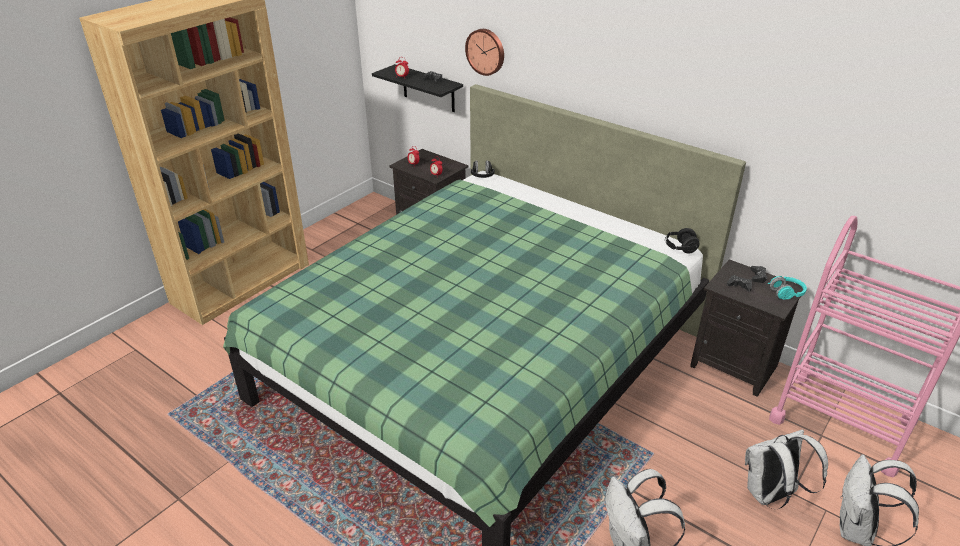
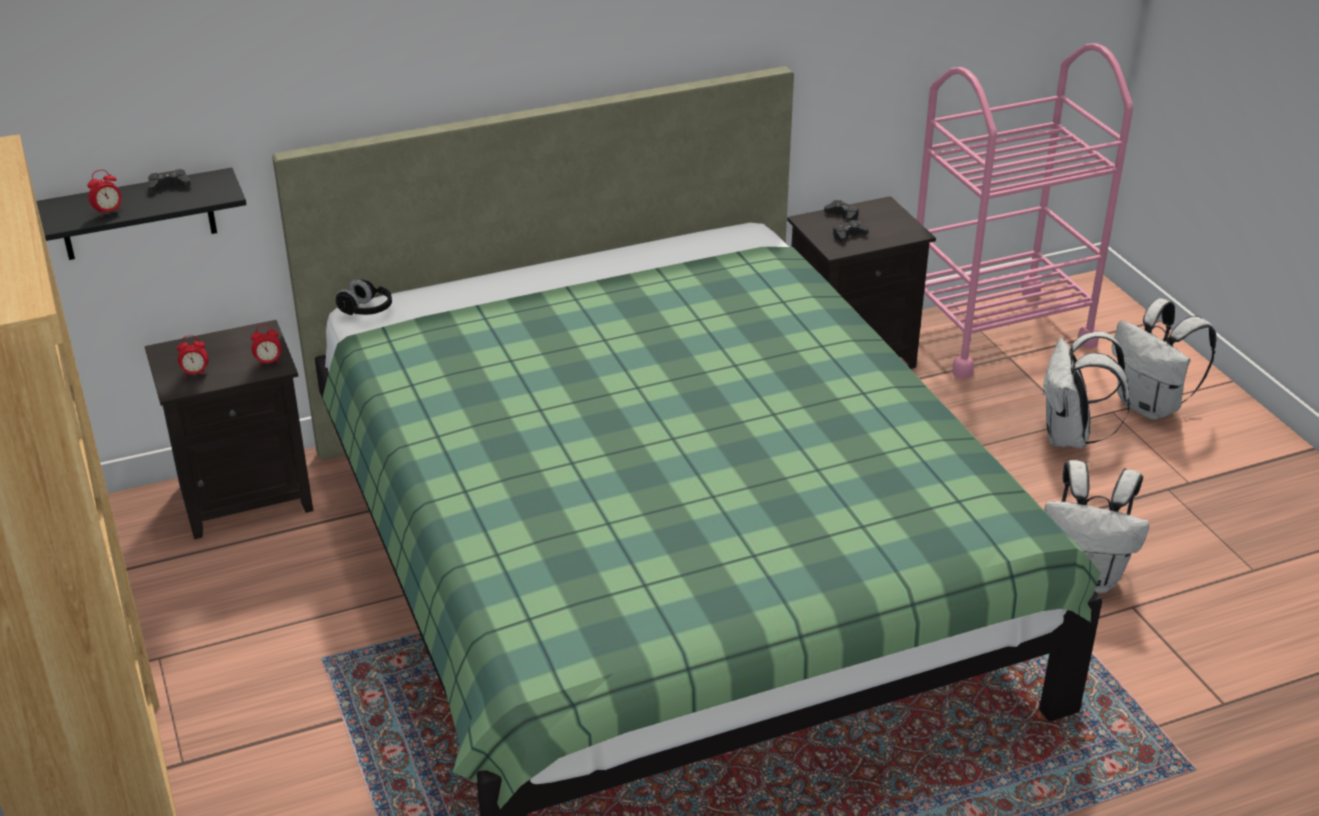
camera: 60 degrees left, 0 degrees up
(486, 51) = (280, 83): wall clock -> none
(680, 248) = (753, 232): black headphones -> none
(786, 293) = (891, 214): turquoise headphones -> none

